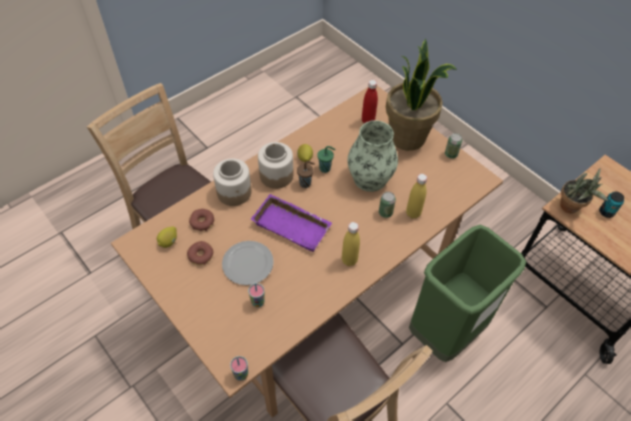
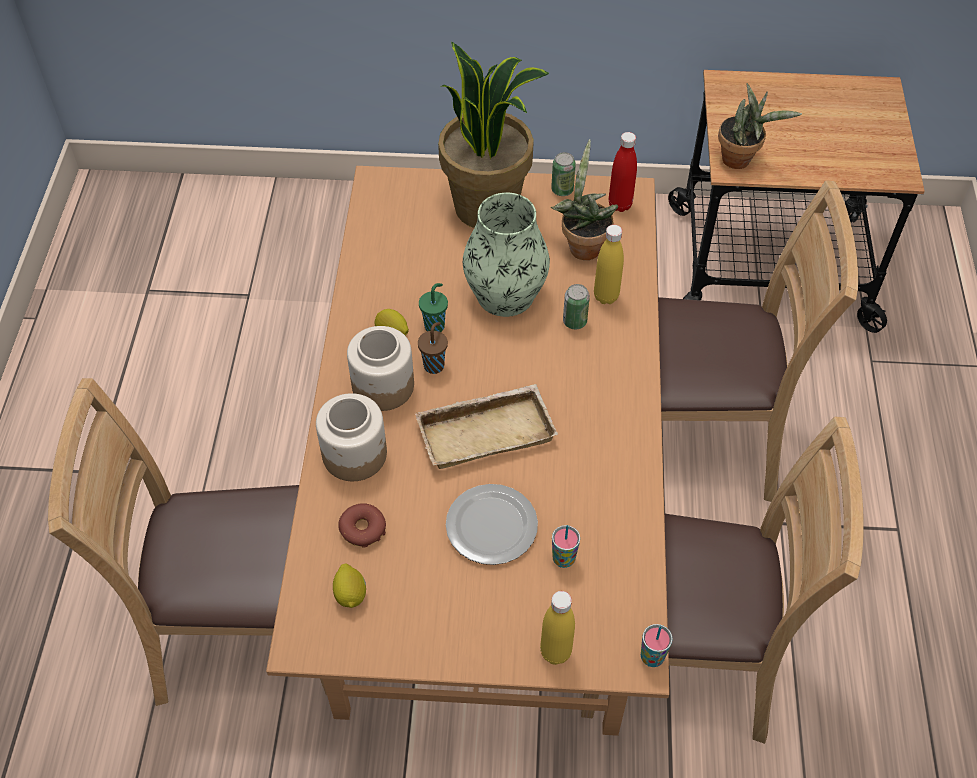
camera: 45 degrees left, 0 degrees up
(201, 255) = (418, 571): donut -> none
(293, 225) = (486, 430): purple tray -> beige tray
(349, 260) = (604, 413): yellow bottle -> yellow bottle (555, 652)
(368, 121) = (412, 222): red bottle -> red bottle (620, 205)
(430, 184) = (582, 245): none -> potted plant
(446, 331) = (693, 442): green trash can -> brown chair
(606, 212) = (777, 137): can -> none

